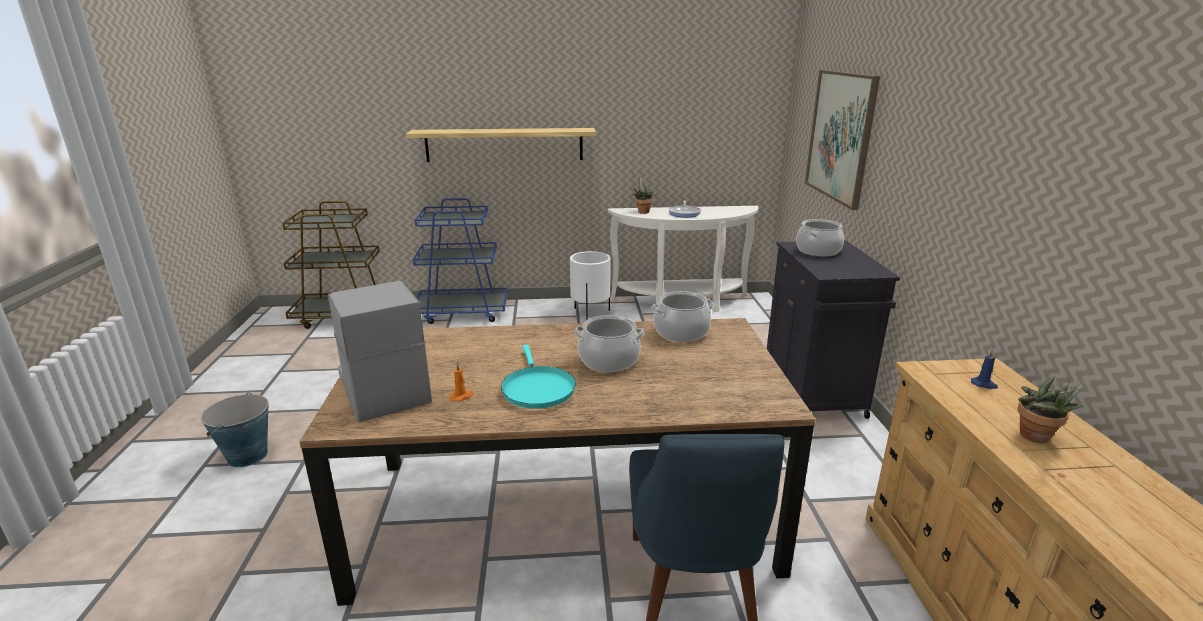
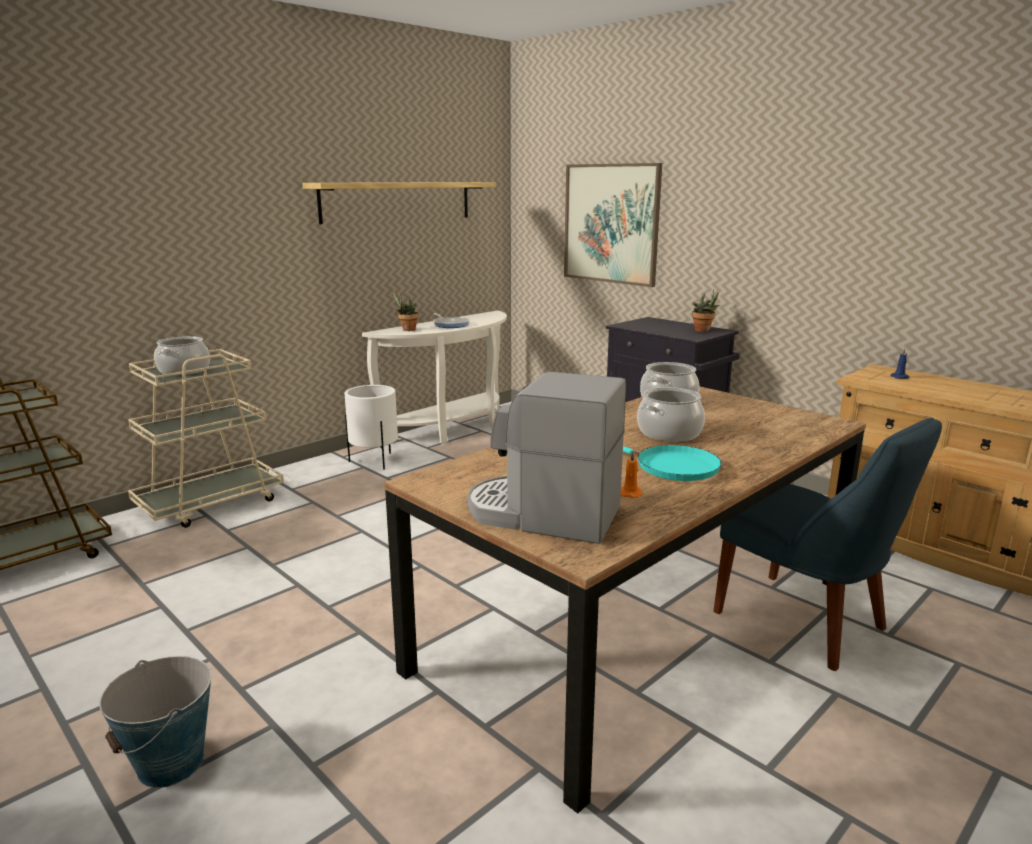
camera: 40 degrees left, 5 degrees down
(462, 312) = (211, 503): blue cart -> beige cart
(504, 145) = (233, 264): shelf -> shelf (398, 201)
(818, 251) = (650, 326): cooking pot -> cooking pot (184, 371)
(1037, 438) = (977, 393): potted plant -> potted plant (704, 330)

